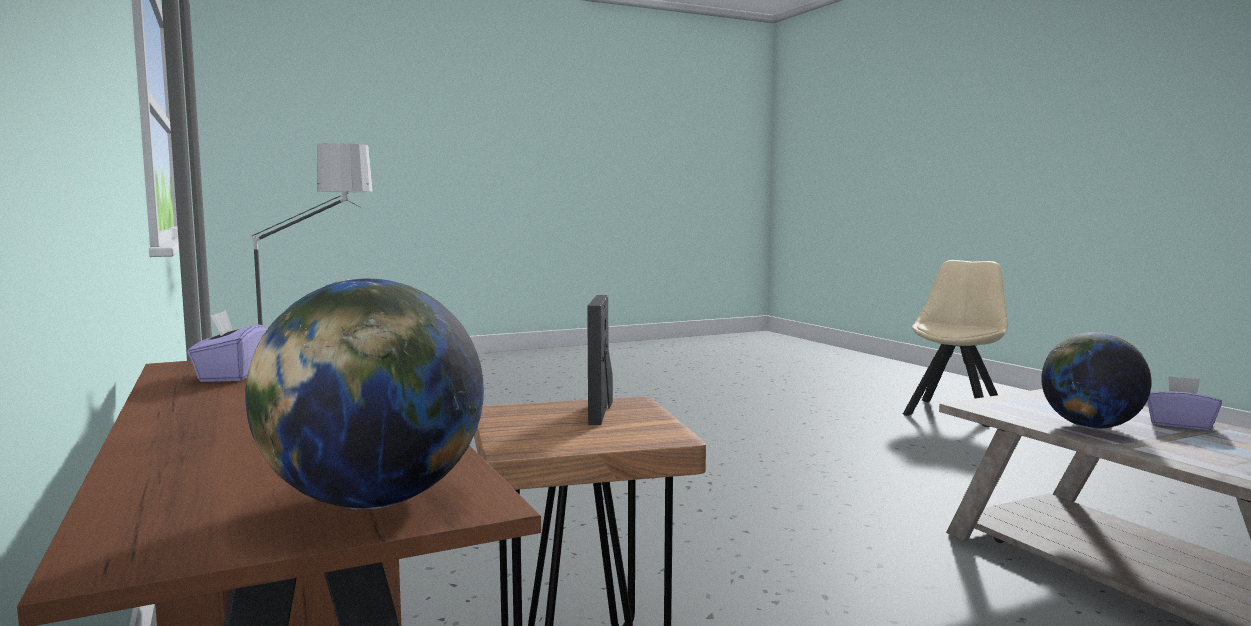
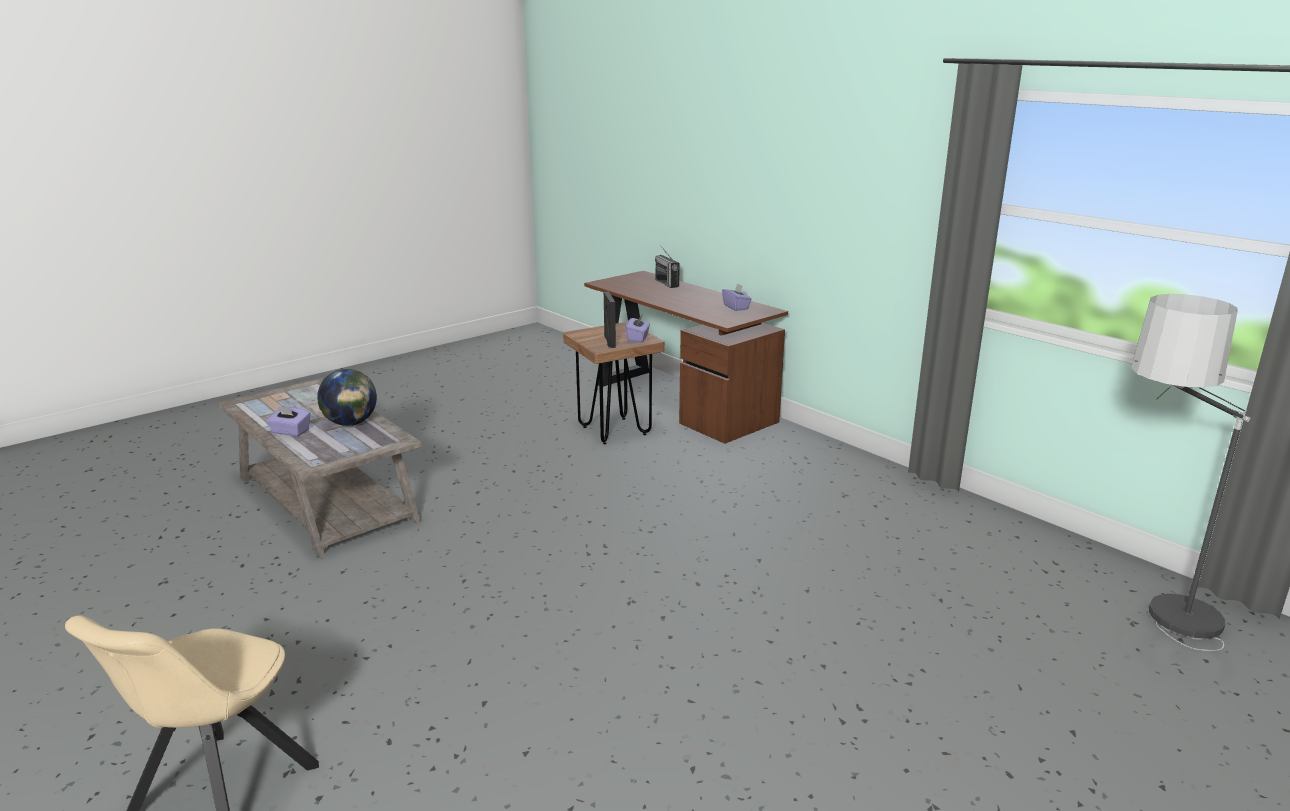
camera: 165 degrees right, 15 degrees up
(181, 470) = (667, 283): none -> radio
(373, 502) = (617, 281): globe -> none
(525, 414) = (638, 338): none -> purple tissue box

